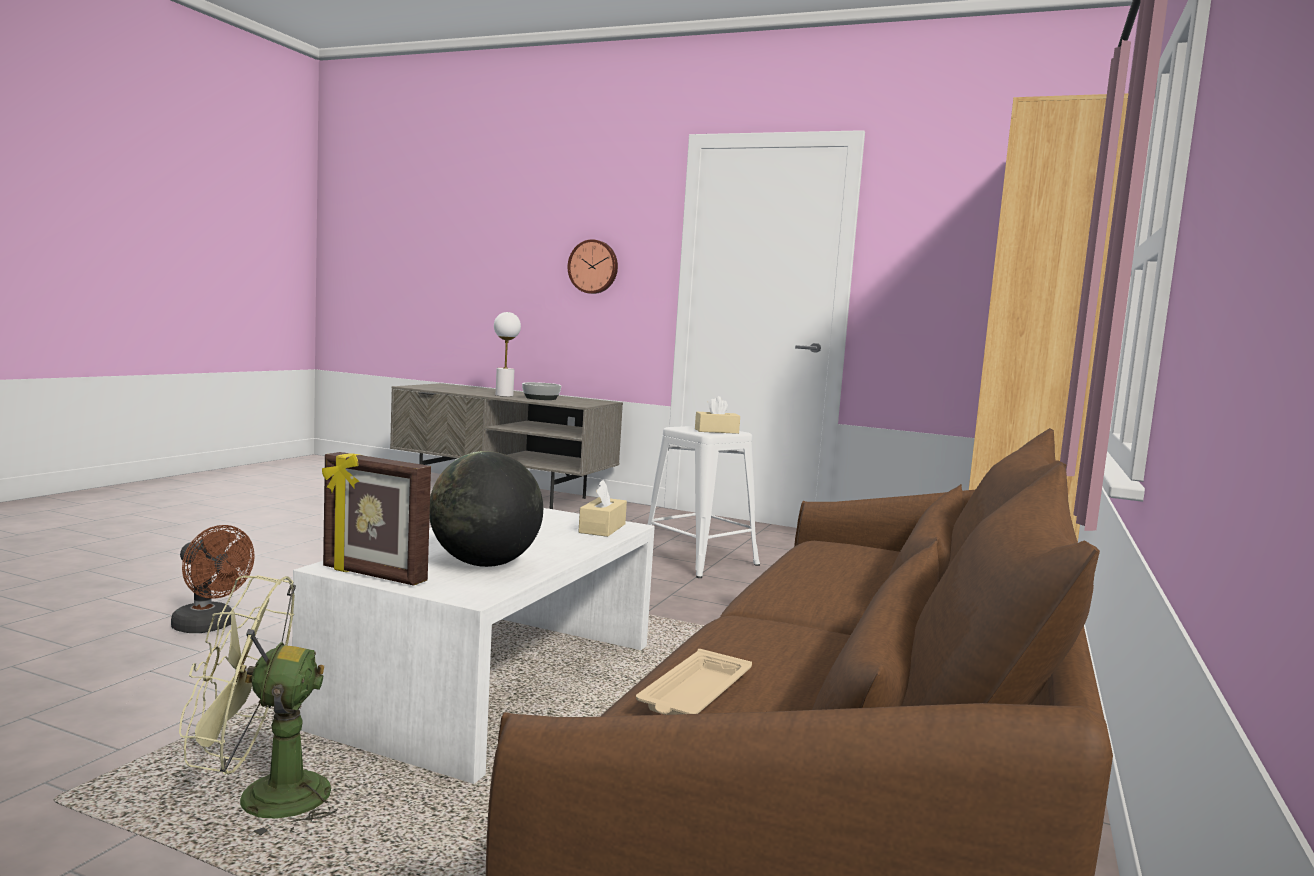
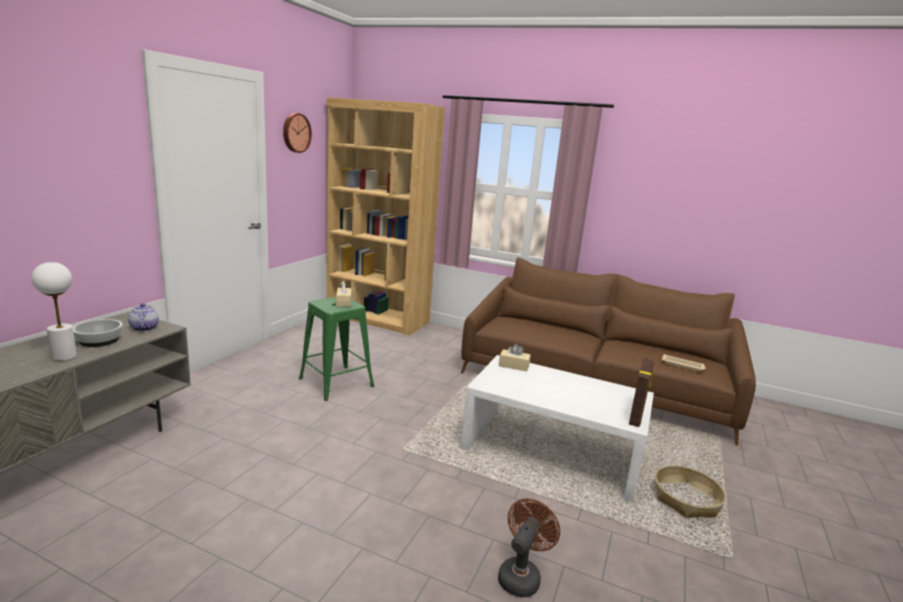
camera: 90 degrees left, 10 degrees up
(262, 800) = (685, 500): green fan -> basket
(485, 564) = (598, 392): globe -> none
(577, 402) = (144, 328): none -> teapot
(594, 267) = (63, 185): wall clock -> wall clock (295, 133)
(698, 560) = (336, 382): white stool -> green stool

